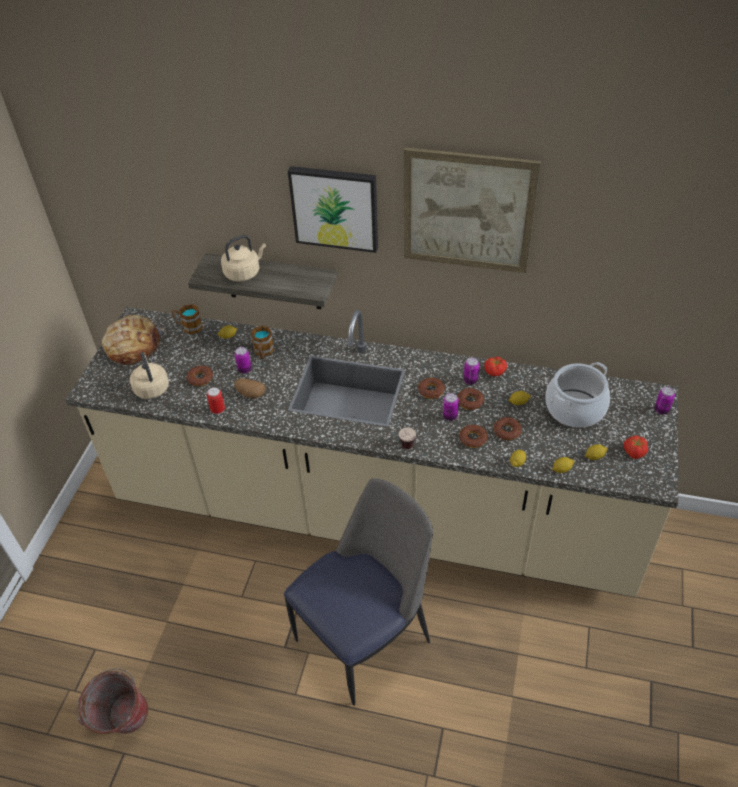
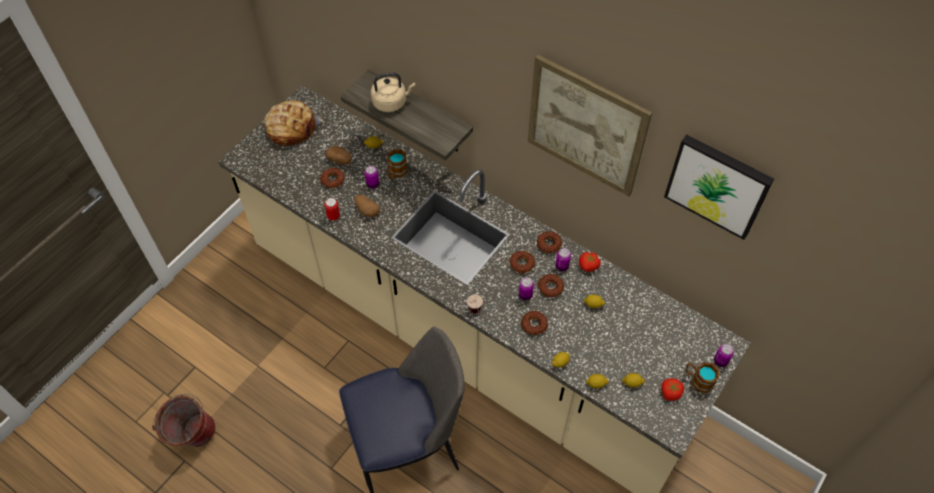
camera: 20 degrees right, 10 degrees up
(151, 388) = (289, 174): beige kettle -> none
(188, 327) = (345, 124): mug -> mug (697, 380)
(199, 359) = (340, 160): none -> potato
(335, 207) = (476, 78): picture -> picture (718, 185)
(506, 431) = (567, 328): donut -> donut (548, 244)
(575, 409) = (641, 330): cooking pot -> none

